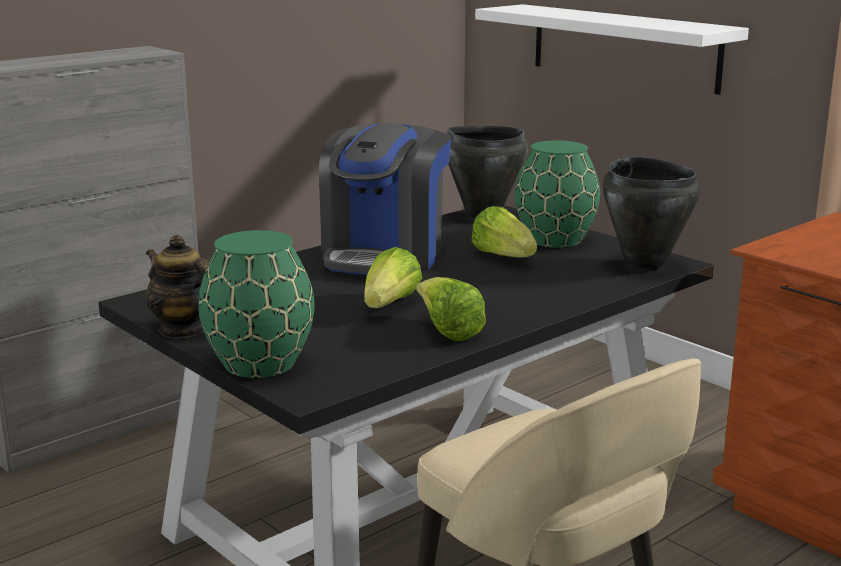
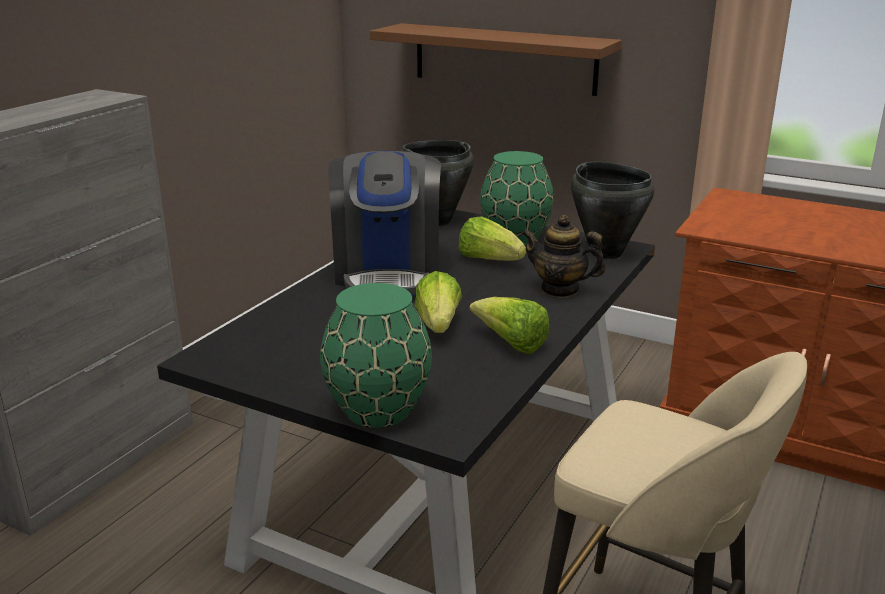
camera: 20 degrees left, 5 degrees up
(184, 330) = (272, 384): teapot -> teapot (560, 289)
(623, 47) = (504, 58): white shelf -> brown shelf

